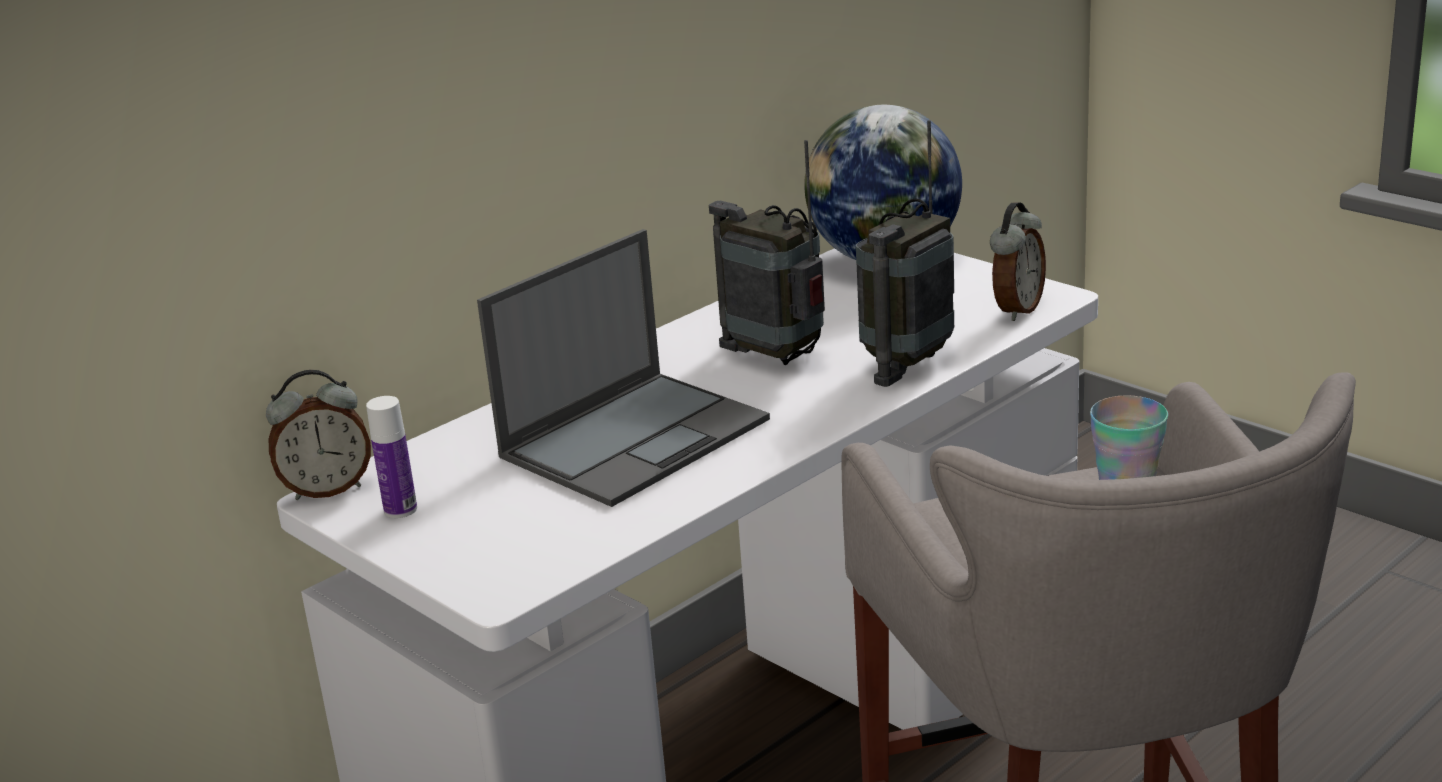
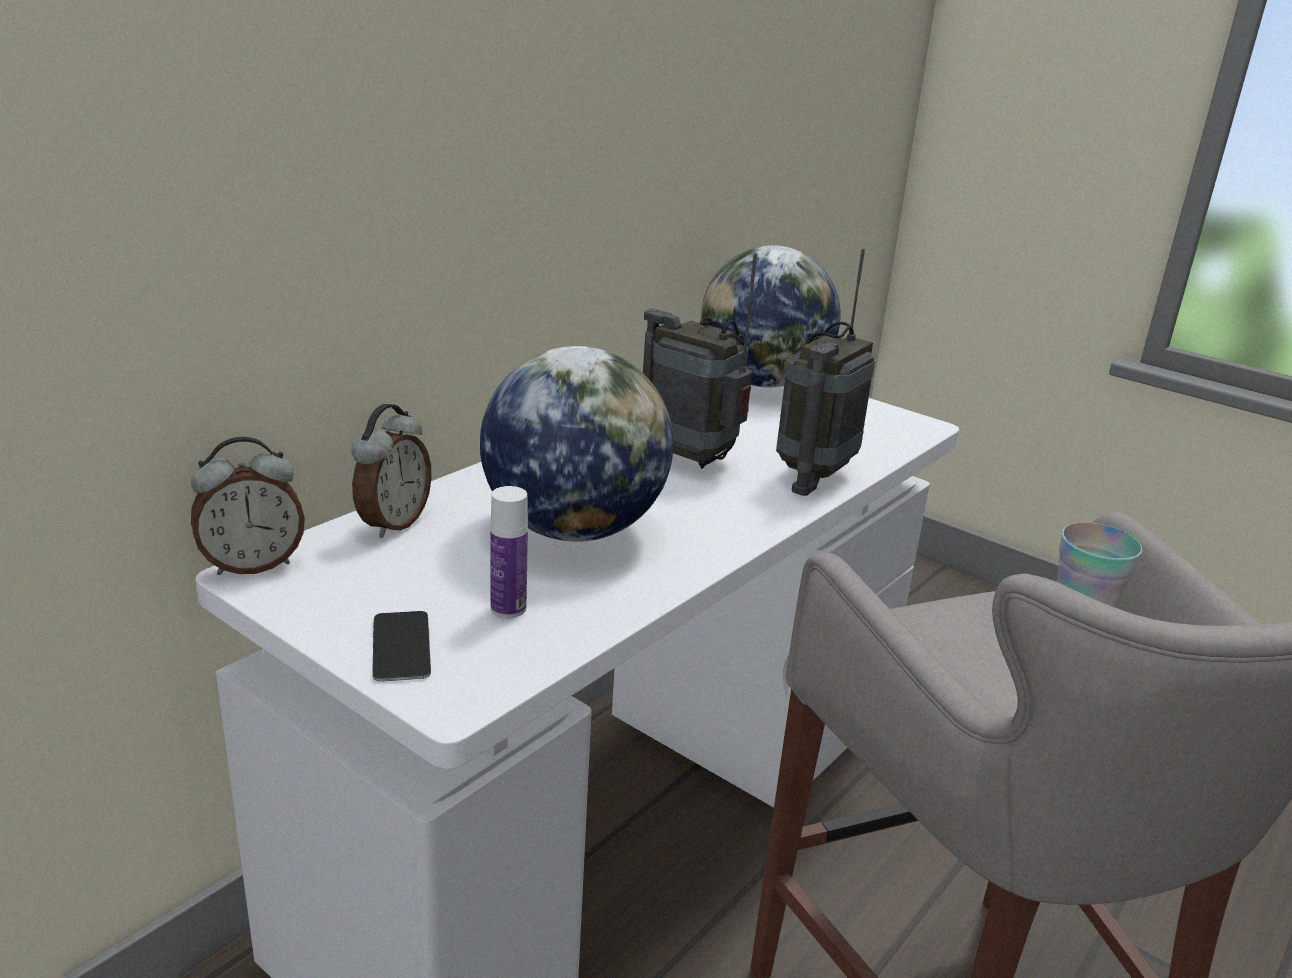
camera: 10 degrees left, 0 degrees up
(400, 509) = (334, 592): bottle -> bottle (508, 608)
(458, 552) = (401, 647): none -> phone
(636, 437) = (573, 529): laptop -> globe
(1016, 310) = (894, 434): alarm clock -> alarm clock (392, 523)

